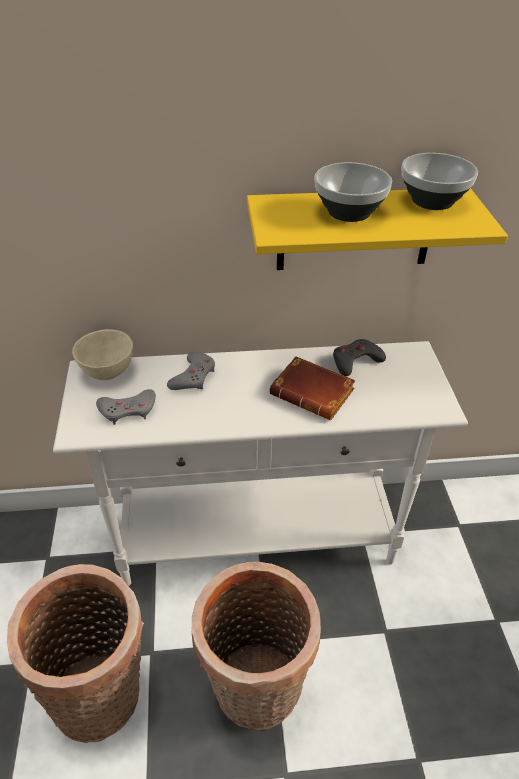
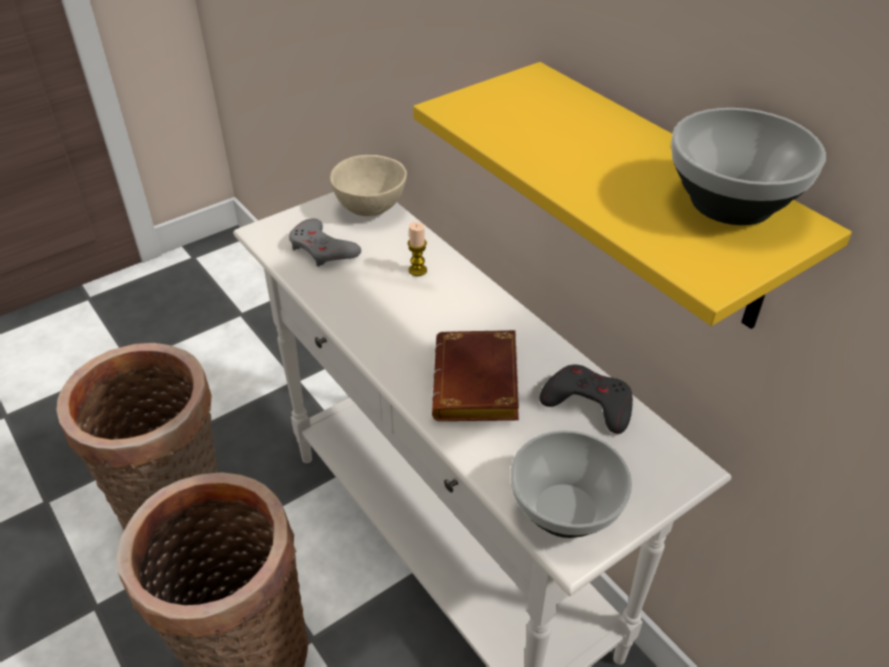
camera: 60 degrees right, 0 degrees up
(193, 376) = (417, 270): grey game controller -> candle
(350, 213) = (586, 143): bowl -> bowl (564, 512)

